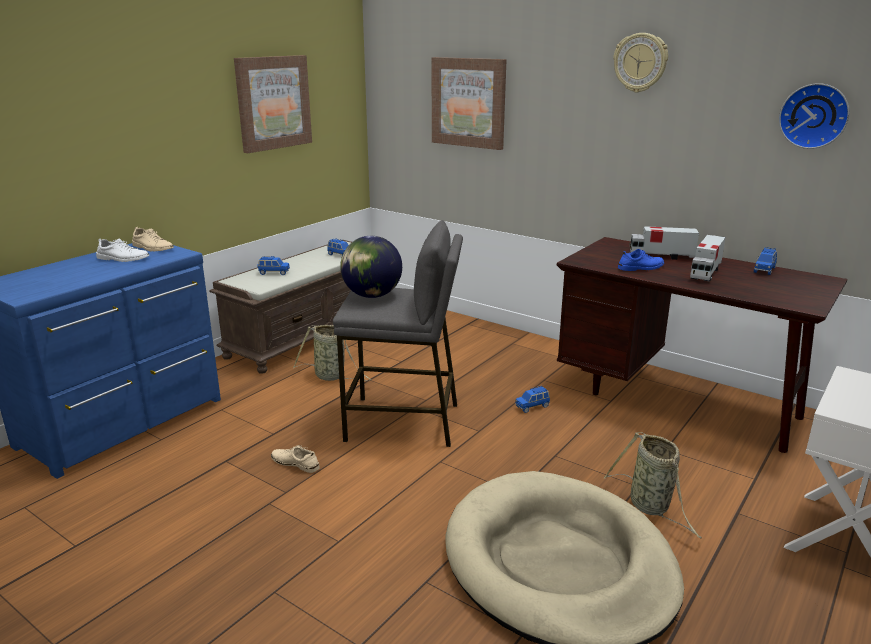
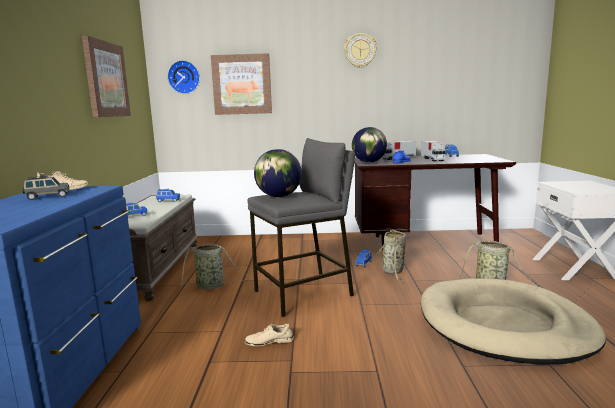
camera: 35 degrees left, 10 degrees down
(123, 258) = (47, 197): white shoe -> grey toy car
(549, 433) = (393, 272): none -> basket
(593, 257) = (369, 162): none -> globe
(814, 116) = (456, 72): wall clock -> wall clock (184, 77)

